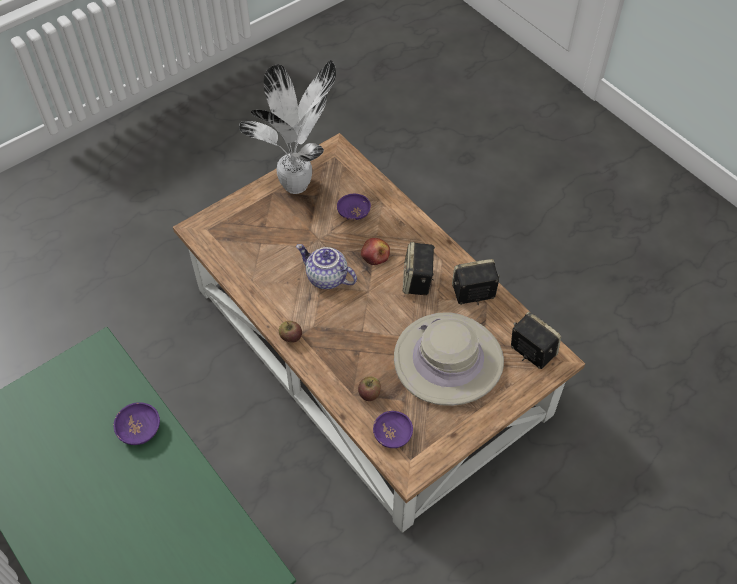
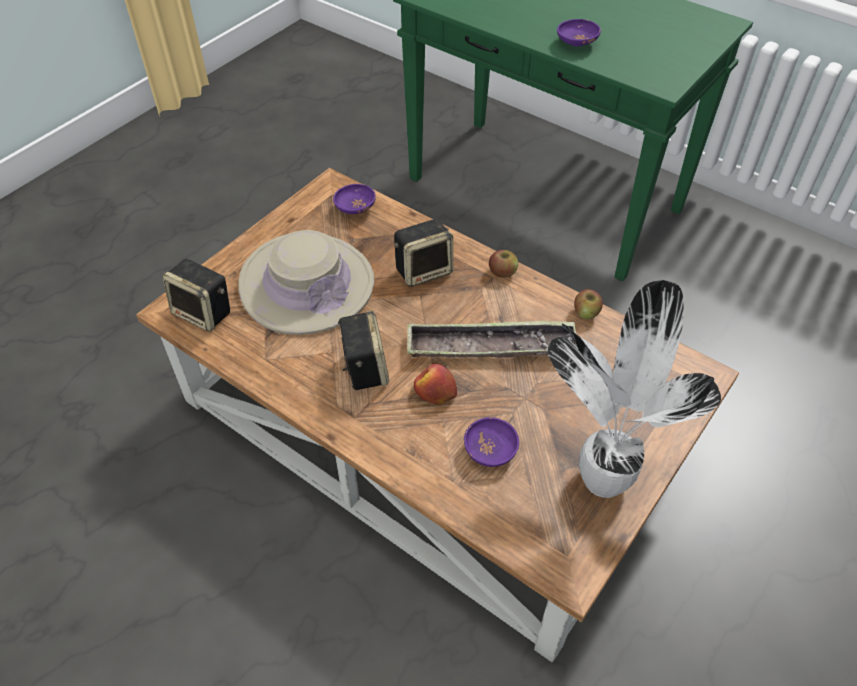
camera: 165 degrees right, 5 degrees down
(326, 278) = (490, 346): teapot -> tray
(369, 393) = (390, 237): apple -> apple (586, 313)
(473, 294) = (285, 367): speaker -> speaker (424, 270)

